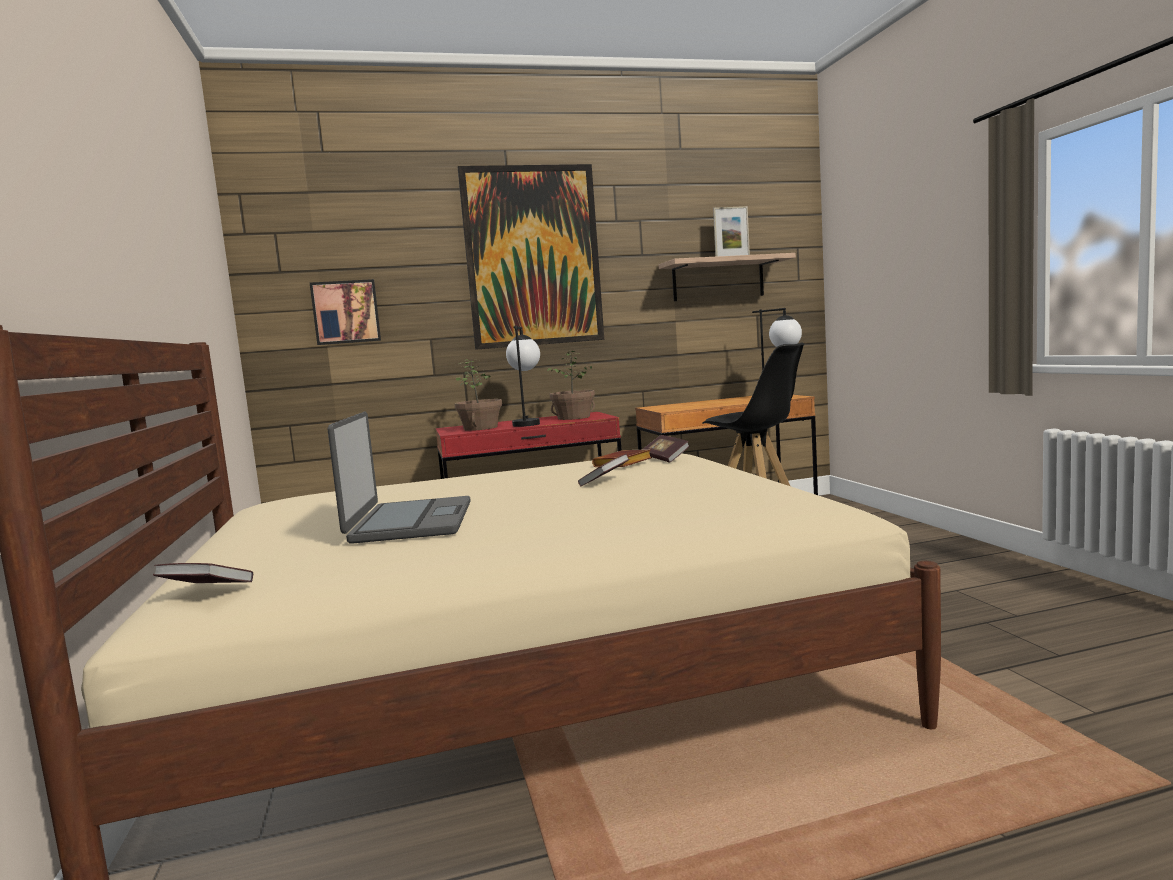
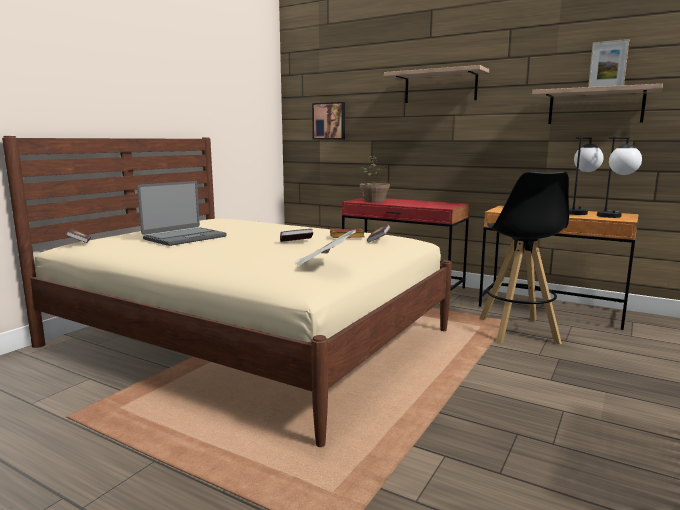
camera: 45 degrees right, 5 degrees up
(527, 423) = (401, 203): table lamp -> table lamp (579, 212)
(533, 256) = (440, 87): picture -> shelf
(573, 417) = (435, 204): potted plant -> none
(766, 486) = (323, 265): none -> newspaper

